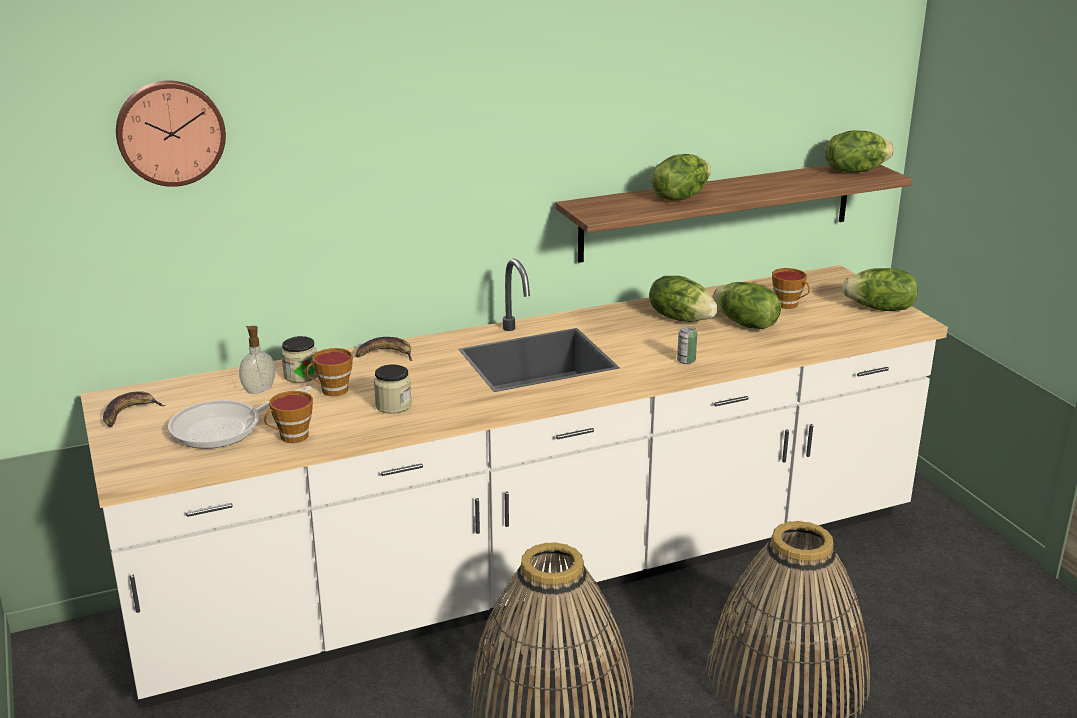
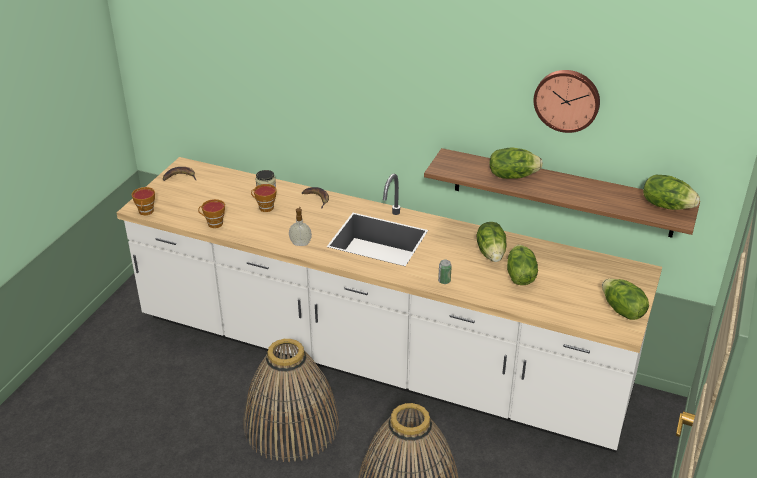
camera: 45 degrees right, 10 degrees up
(170, 132) = (225, 42): wall clock -> wall clock (567, 100)
(225, 428) = (198, 204): frying pan -> none
(258, 389) = (239, 190): soap dispenser -> soap dispenser (300, 243)
(393, 405) = (275, 229): jar -> none
(789, 305) = (570, 277): cup -> cup (146, 212)

